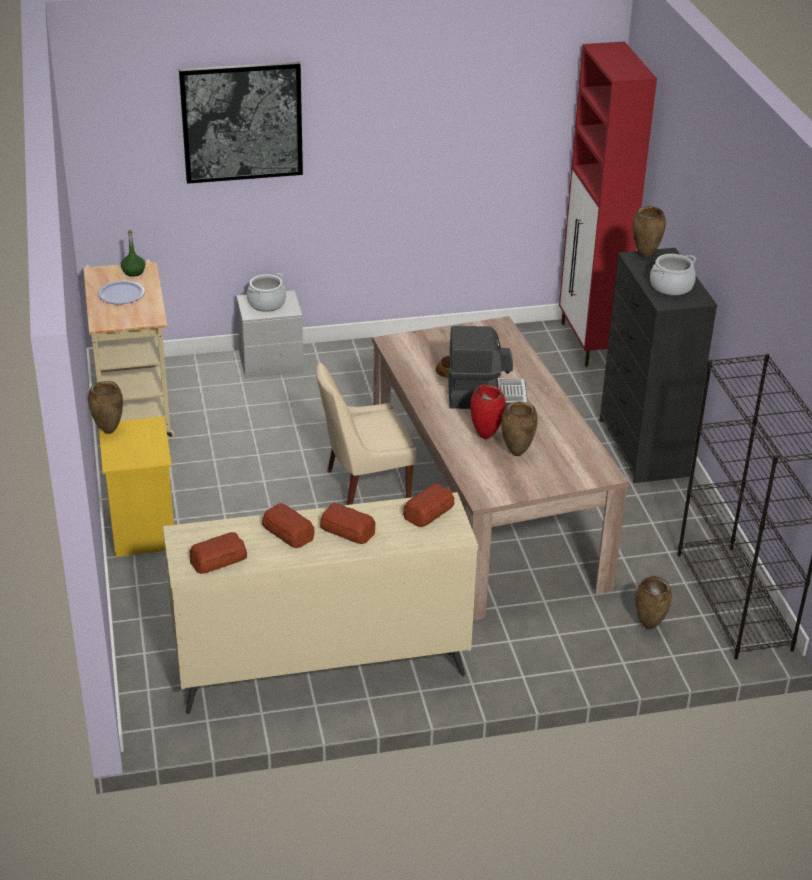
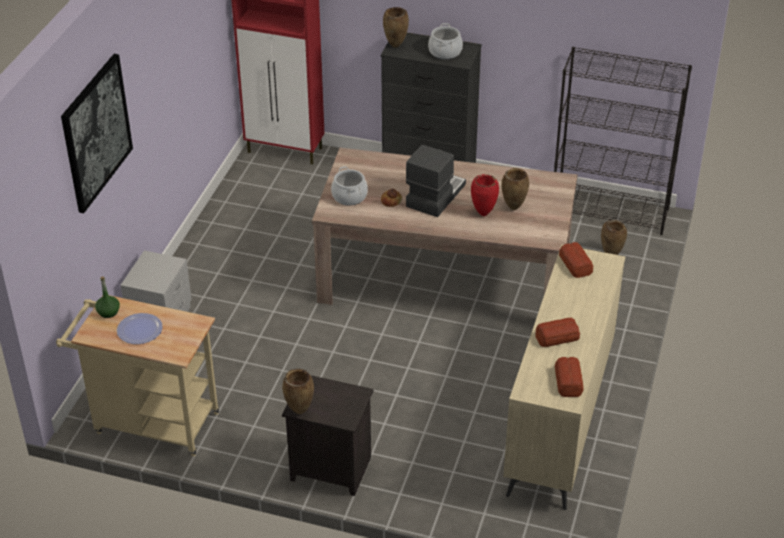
camera: 60 degrees left, 5 degrees up
(141, 529) = (329, 469): yellow nightstand -> black nightstand
(266, 303) = (150, 272): cooking pot -> cooking pot (349, 196)
(347, 529) = (572, 308): bread -> none
(364, 486) = (369, 327): beige chair -> none

